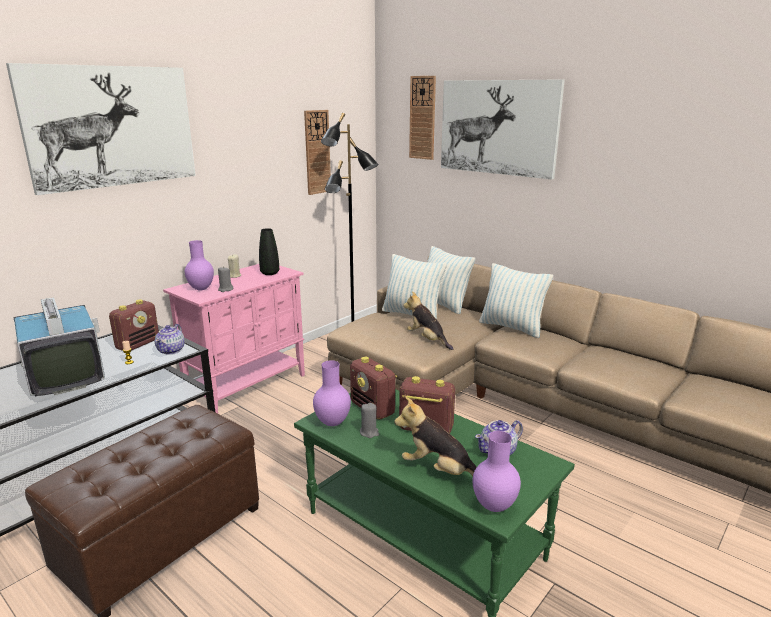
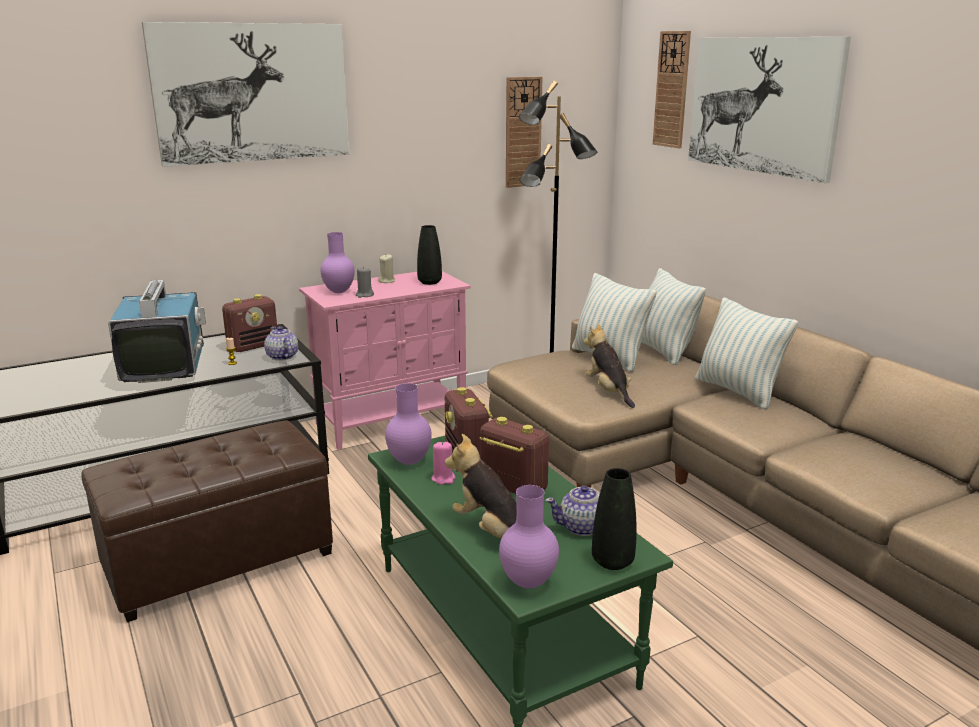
camera: 20 degrees right, 0 degrees up
(171, 350) = (282, 357): teapot -> teapot turned 120 degrees clockwise
(369, 432) = (443, 478): grey candle -> pink candle
(538, 474) = (612, 561): none -> black vase

